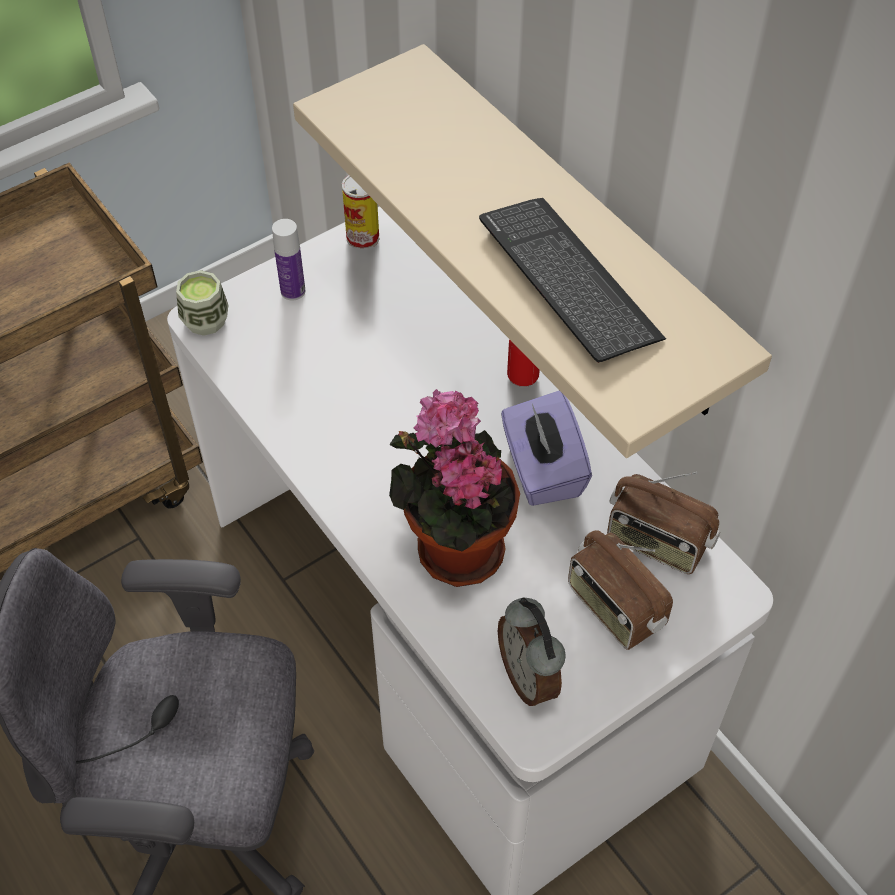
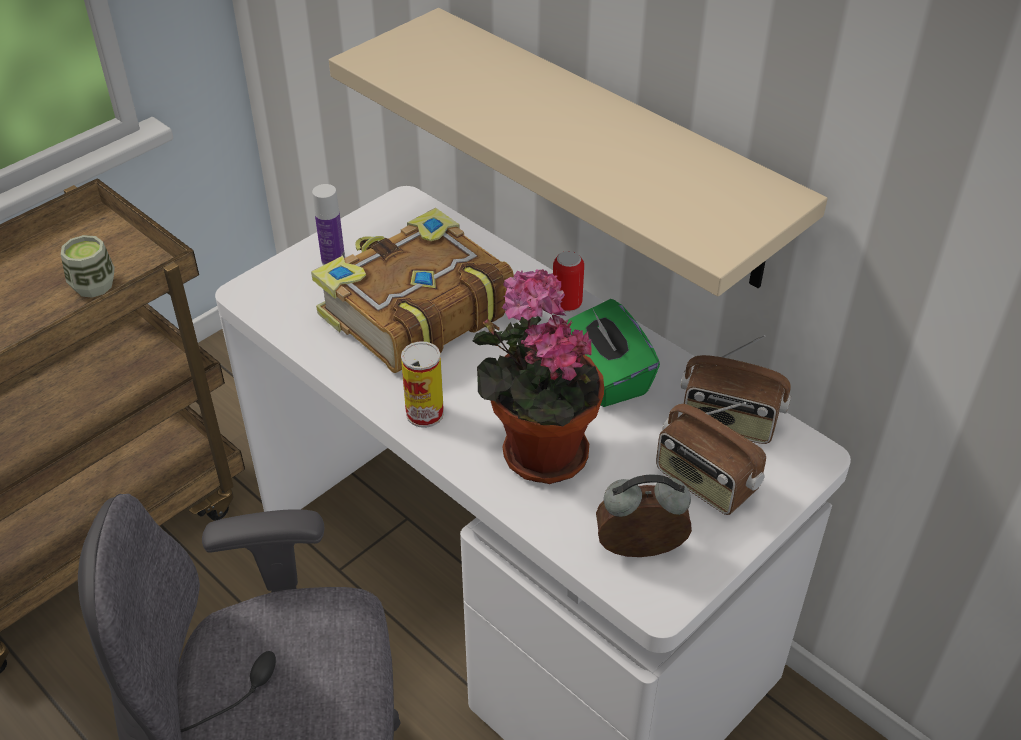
camera: 10 degrees left, 10 degrees down
(205, 321) = (253, 293): cup -> cup (94, 285)
(362, 237) = (390, 212): can -> can (424, 413)
(362, 365) = (413, 312): none -> book
(529, 677) = (640, 553): alarm clock -> alarm clock turned 120 degrees clockwise
(542, 469) = (605, 376): purple tissue box -> green tissue box
(568, 281) = (624, 162): keyboard -> none

